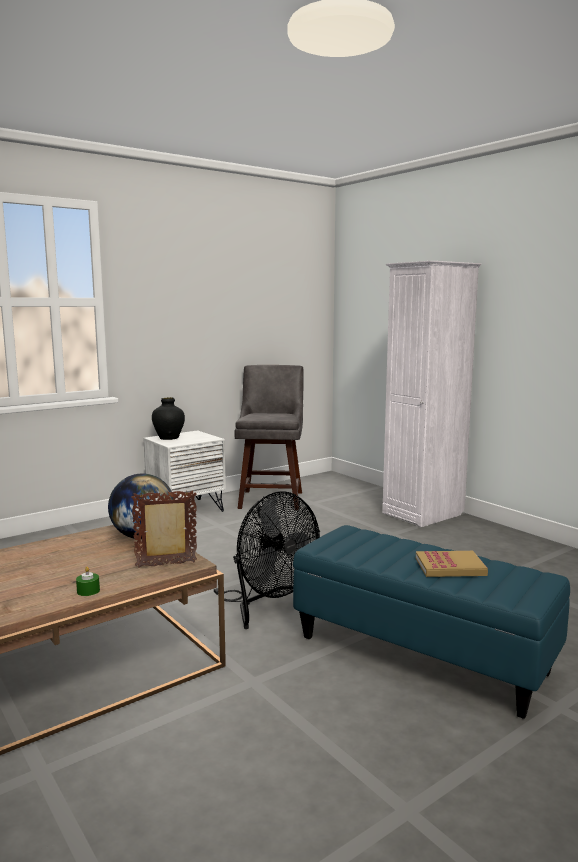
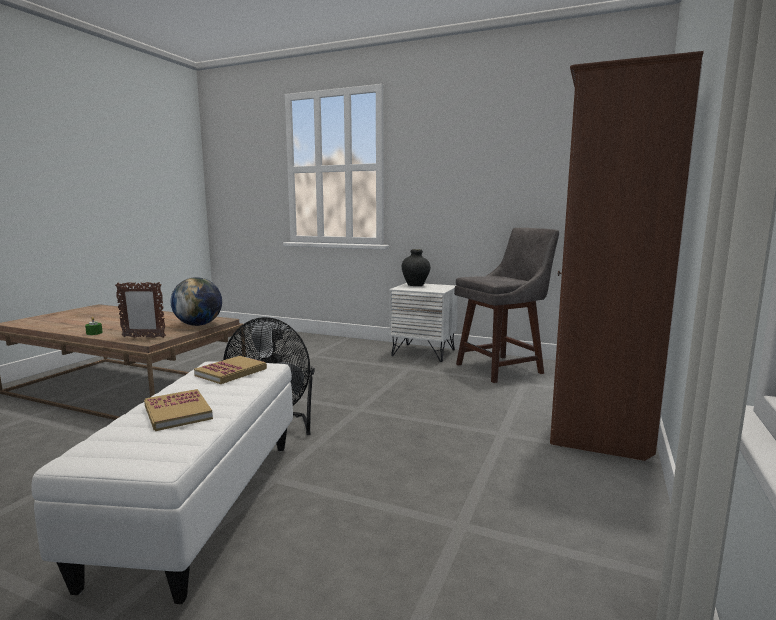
camera: 60 degrees right, 0 degrees up
(167, 565) = (143, 337): picture frame -> picture frame turned 135 degrees clockwise
(356, 542) = (231, 372): none -> book
(420, 656) = (200, 505): blue ottoman -> white ottoman
(423, 514) = (599, 437): white cabinet -> brown cabinet

